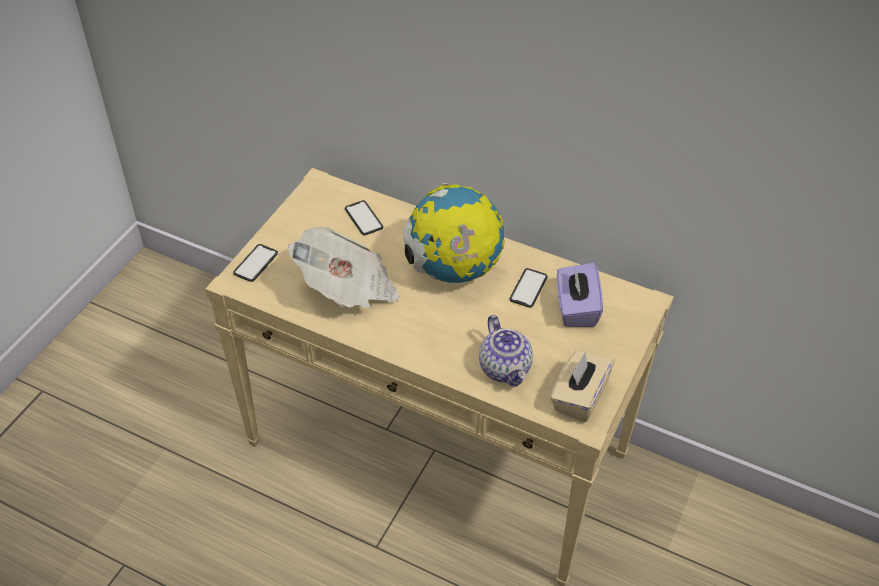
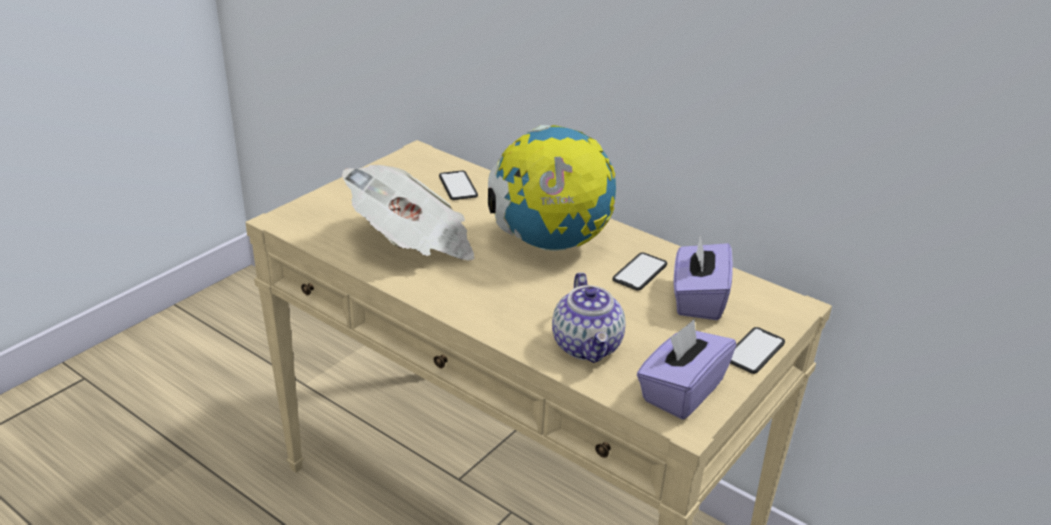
camera: 10 degrees right, 15 degrees down
(255, 263) = (314, 208): phone -> phone (754, 351)
(579, 397) = (681, 391): beige tissue box -> purple tissue box

